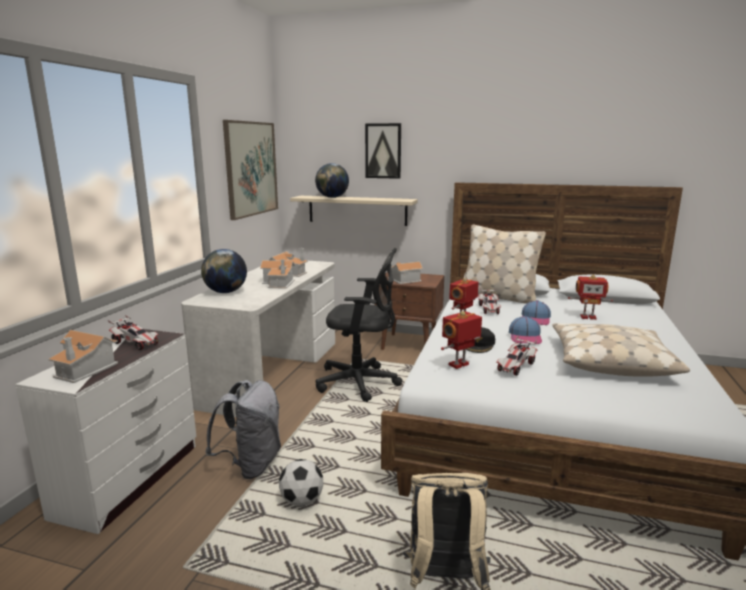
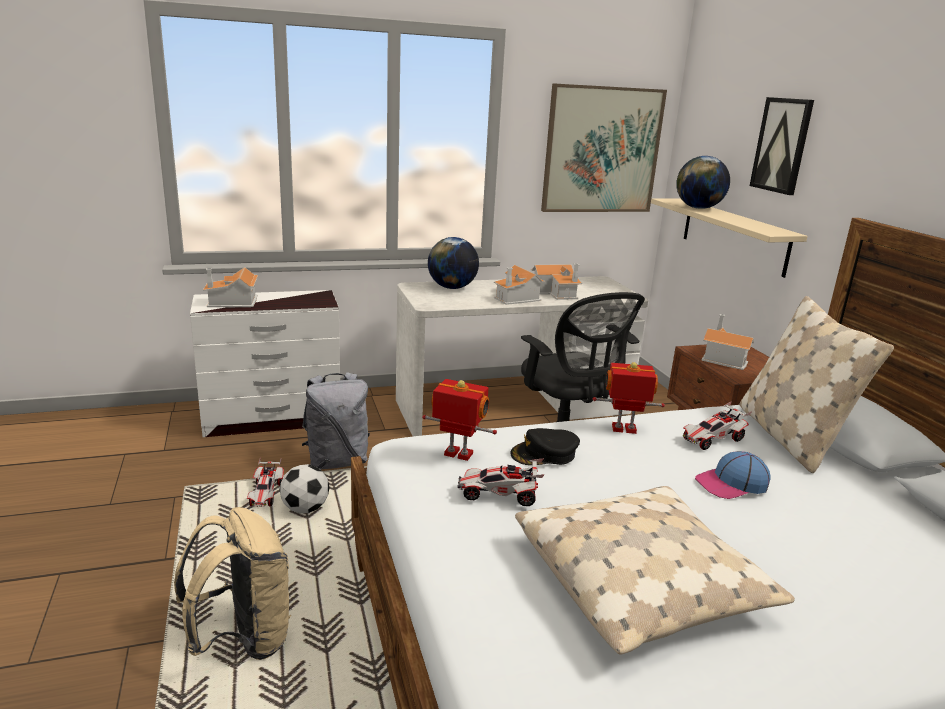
camera: 55 degrees right, 5 degrees up
(136, 343) = (297, 300): toy car -> toy car (266, 494)
(525, 337) = (629, 486): cap -> none
(588, 317) = (843, 536): toy robot -> none

